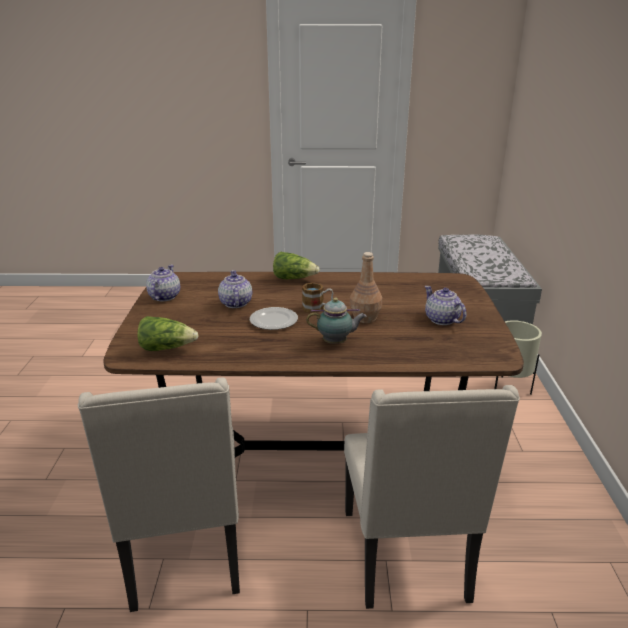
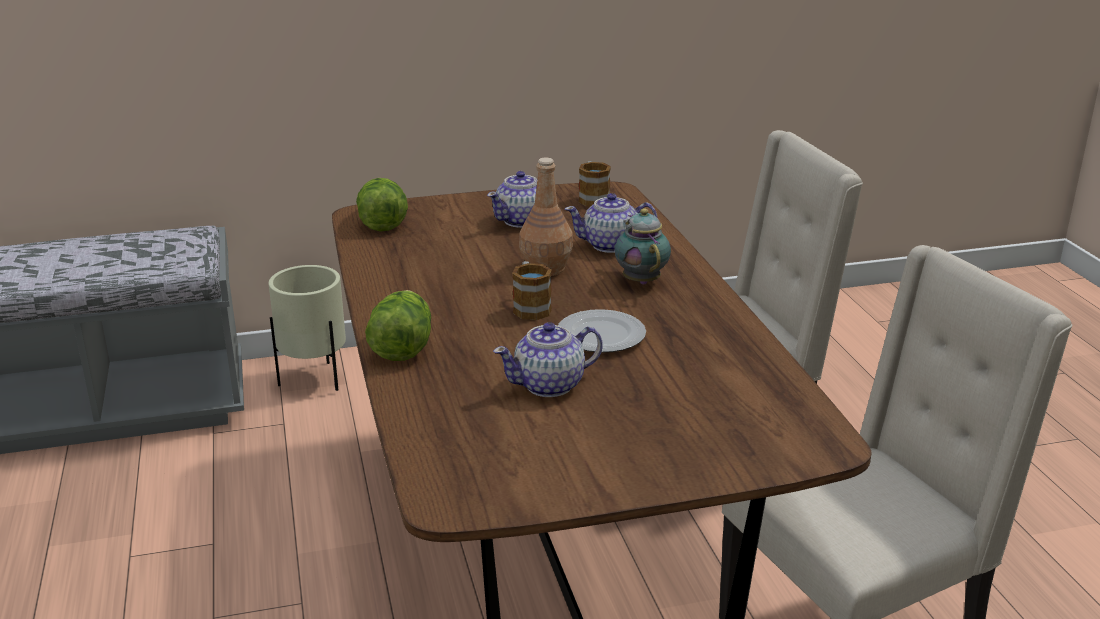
camera: 105 degrees left, 0 degrees up
(164, 297) = (560, 479): teapot -> teapot (611, 245)
(167, 348) = (765, 412): lettuce -> lettuce (381, 221)
(483, 348) = (592, 198): none -> mug

